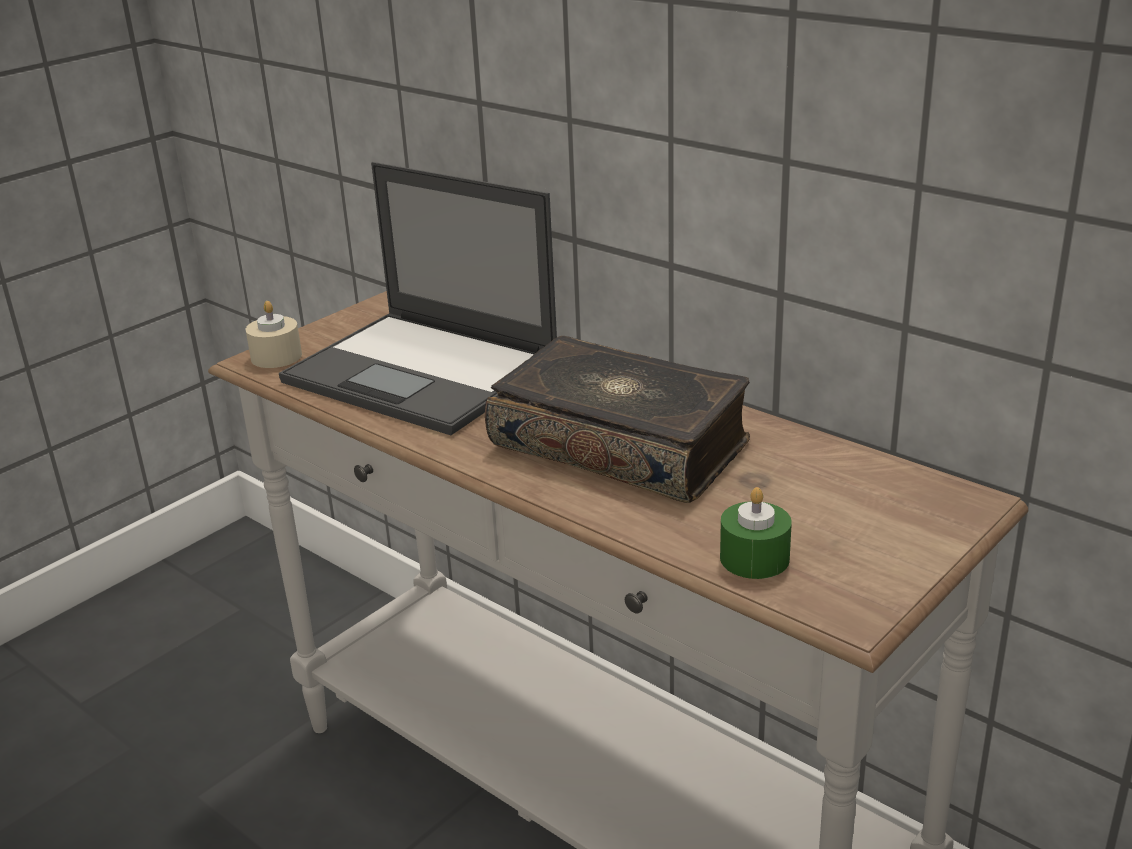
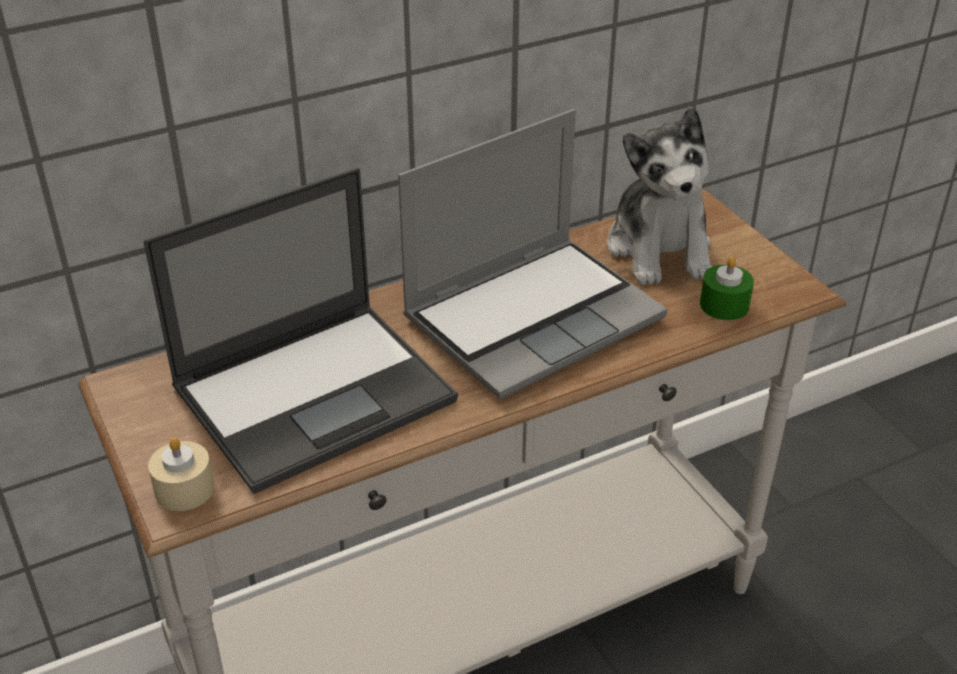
camera: 70 degrees left, 10 degrees up
(621, 443) = (534, 317): book -> laptop
(834, 491) = (660, 249): none -> plush toy

